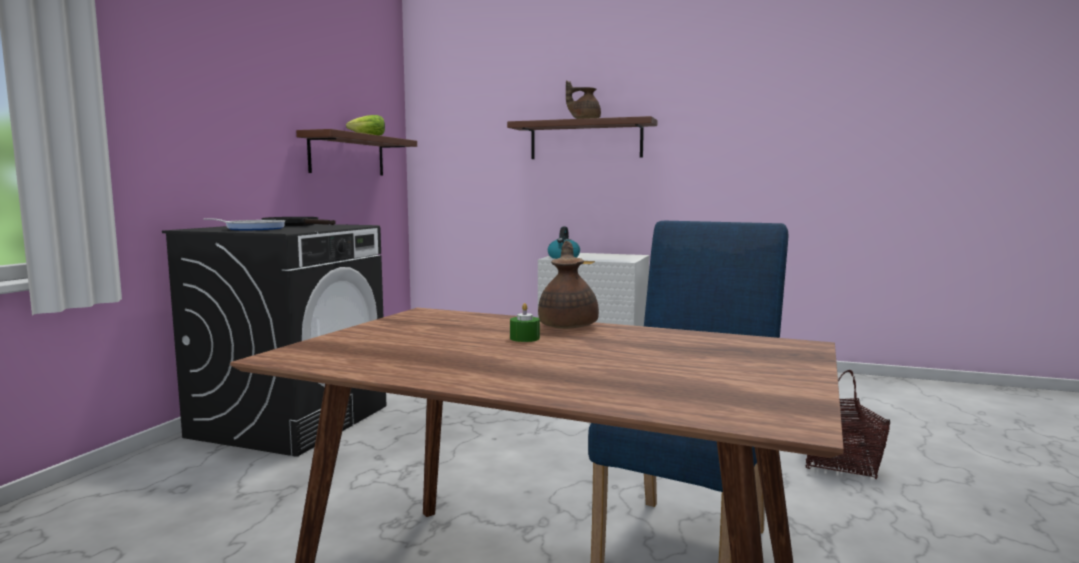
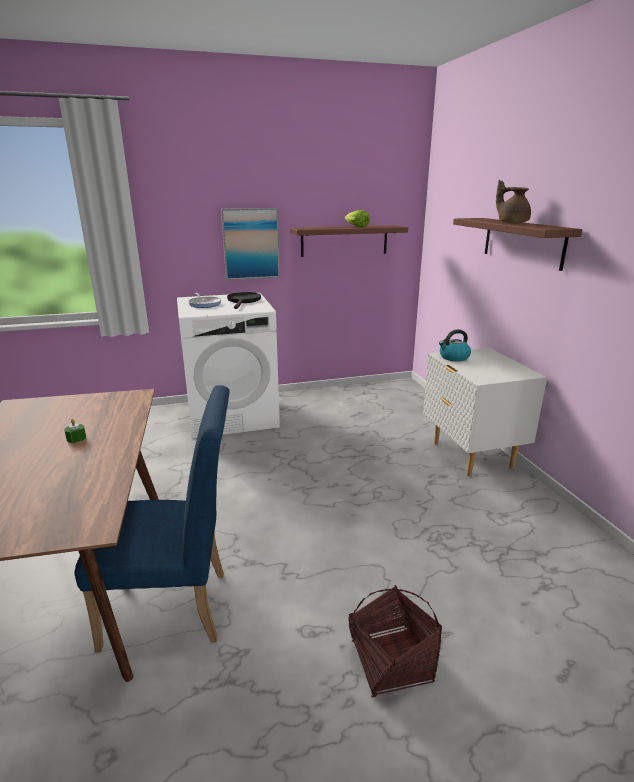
camera: 55 degrees right, 15 degrees up
(254, 148) = (251, 244): none -> picture
(291, 421) = (232, 415): black washing machine -> white washing machine
(569, 325) = (122, 439): brown teapot -> none

